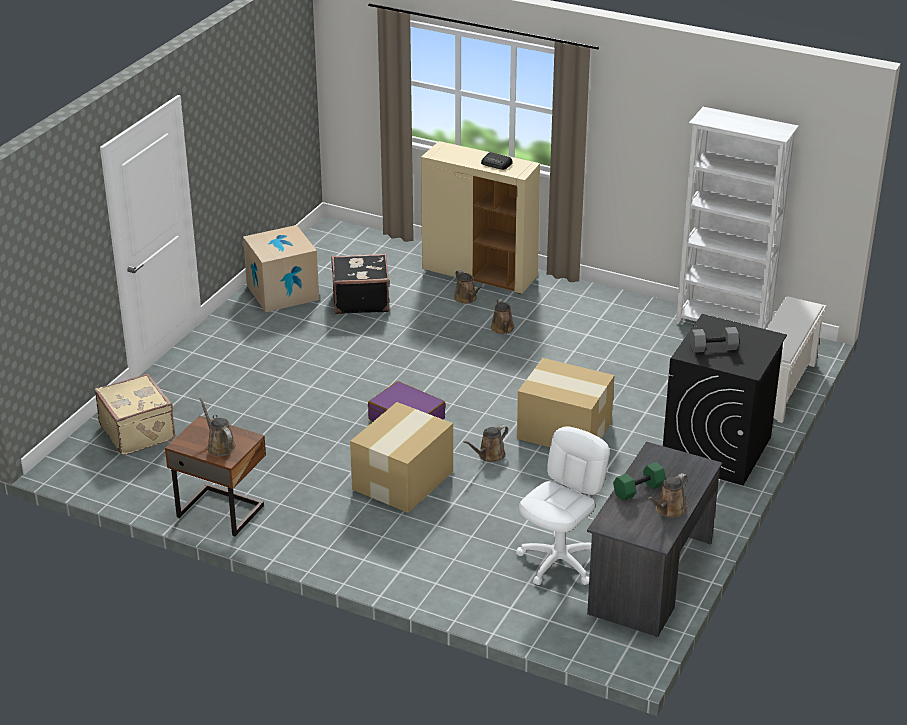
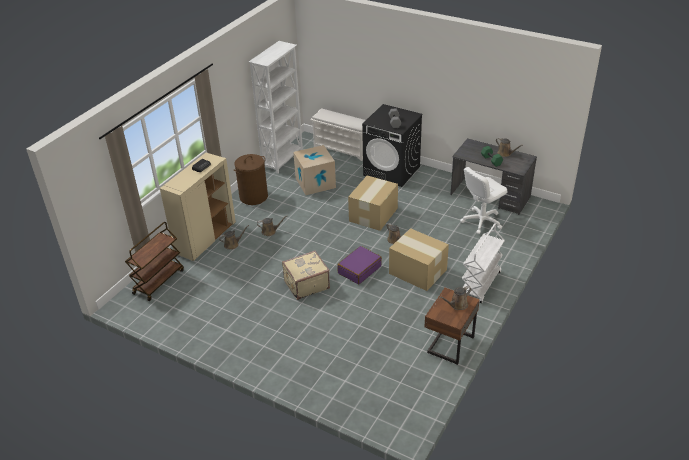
camera: 85 degrees left, 5 degrees up
(138, 432) = (365, 392): beige suitcase -> beige suitcase (306, 284)
(282, 292) = (201, 327): cardboard box -> cardboard box (315, 183)
(360, 300) = (222, 289): black suitcase -> none
(367, 551) = (481, 284): none -> white cart
(378, 250) = (158, 281): none -> brown cart
(559, 561) = (481, 221): white office chair -> white office chair turned 75 degrees counterclockwise
(599, 305) = (253, 196): none -> brown laundry basket

